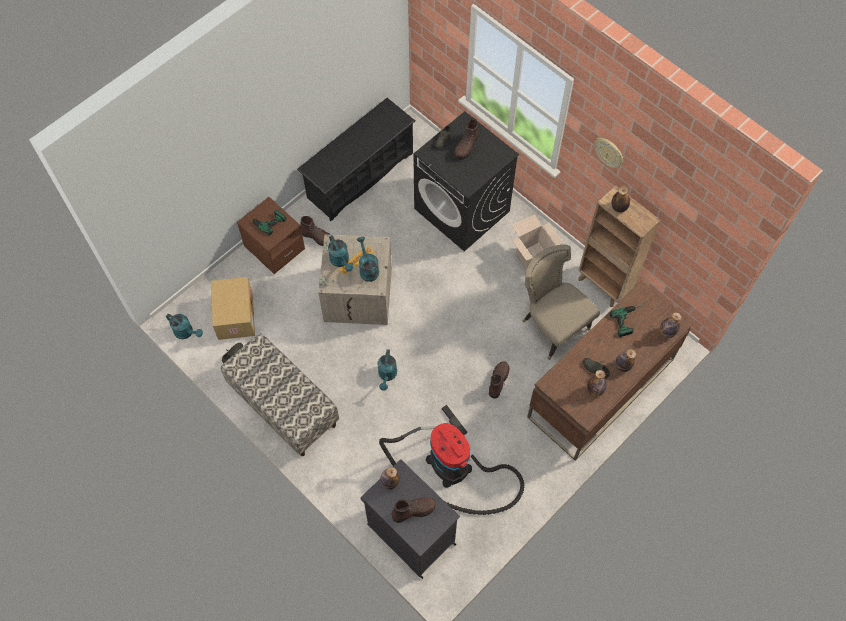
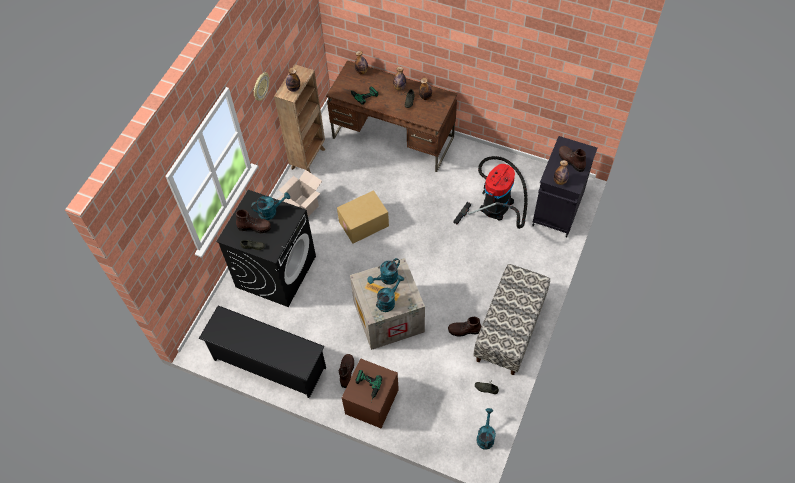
camera: 110 degrees left, 5 degrees down
(234, 315) = (451, 404): cardboard box -> cardboard box (363, 224)
(387, 375) = (448, 269): turquoise watering can -> turquoise watering can (271, 211)
(498, 381) = (417, 197): brown boot -> brown boot (464, 330)
(552, 325) = (356, 179): beige chair -> none

